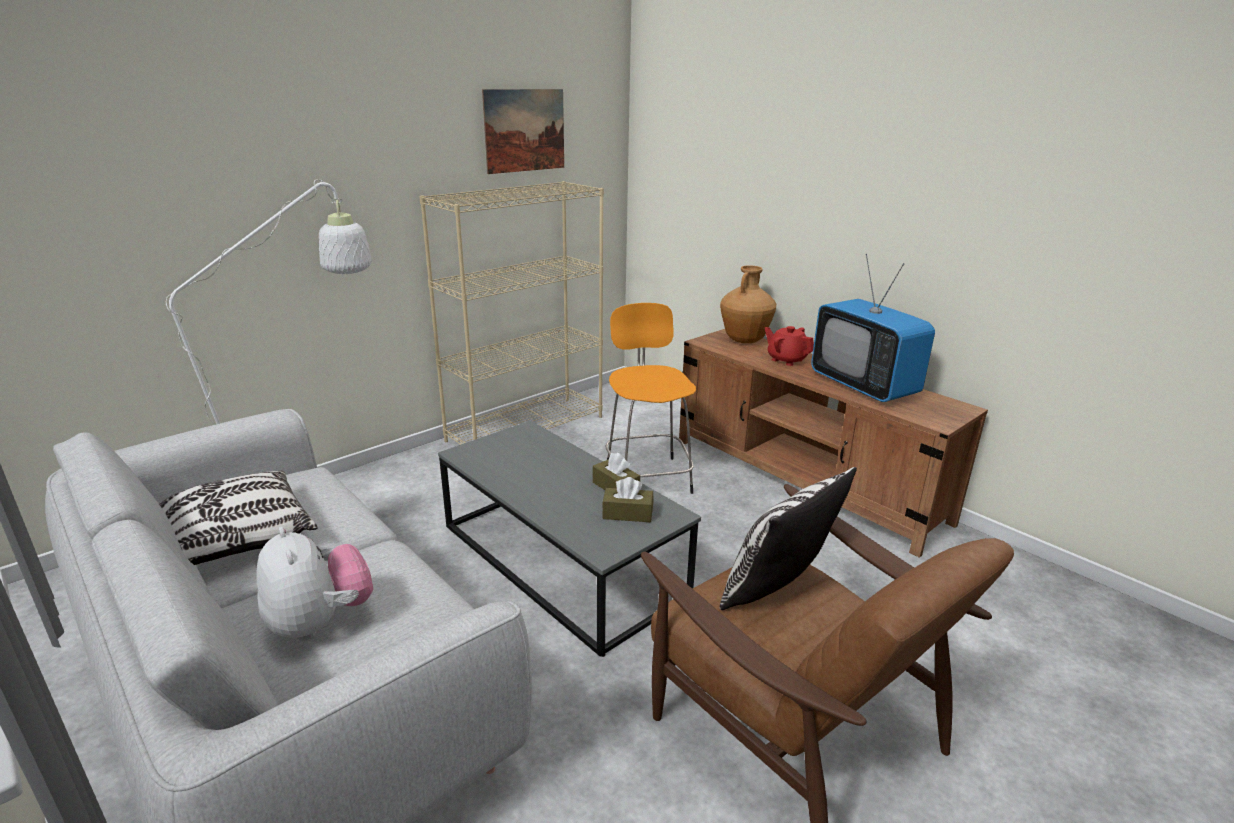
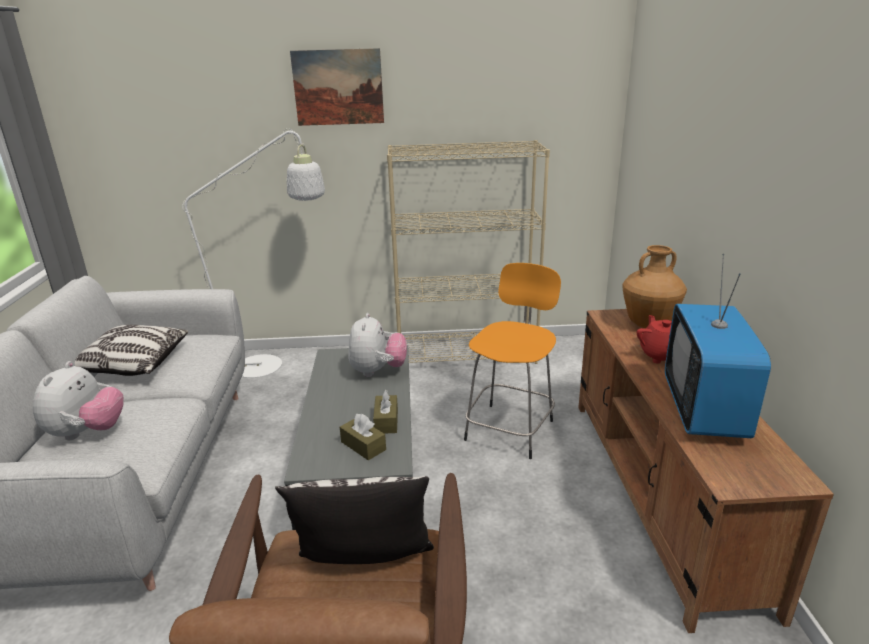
camera: 40 degrees right, 0 degrees up
(524, 130) = (499, 93): picture -> picture (338, 87)
(538, 451) = (377, 371): none -> plush toy

